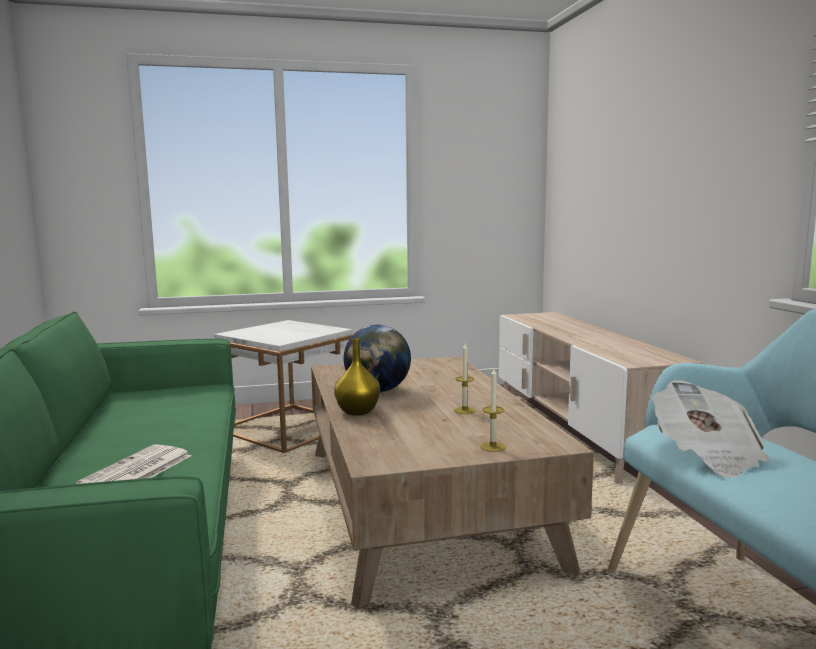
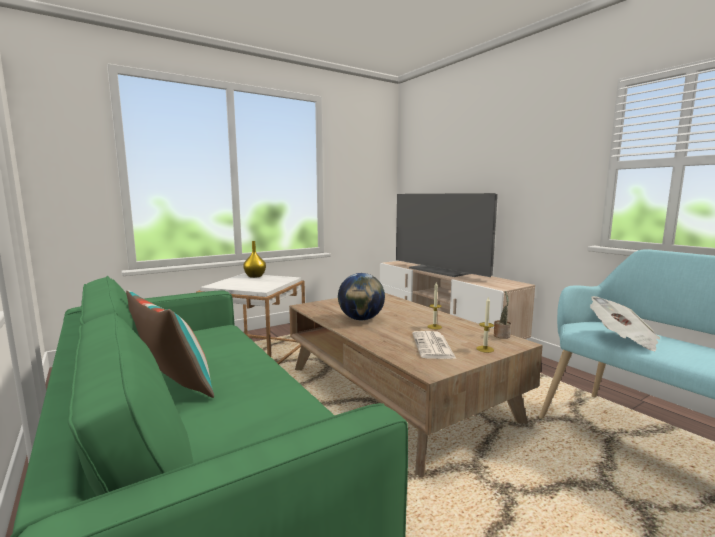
camera: 20 degrees left, 0 degrees up
(89, 445) = (173, 388): none -> pillow
(137, 471) = (247, 404): newspaper -> newspaper (433, 346)
(357, 411) = (367, 335): yellow vase -> yellow vase (255, 276)
(548, 432) = (502, 335): none -> potted plant
(575, 331) = (440, 271): none -> television

